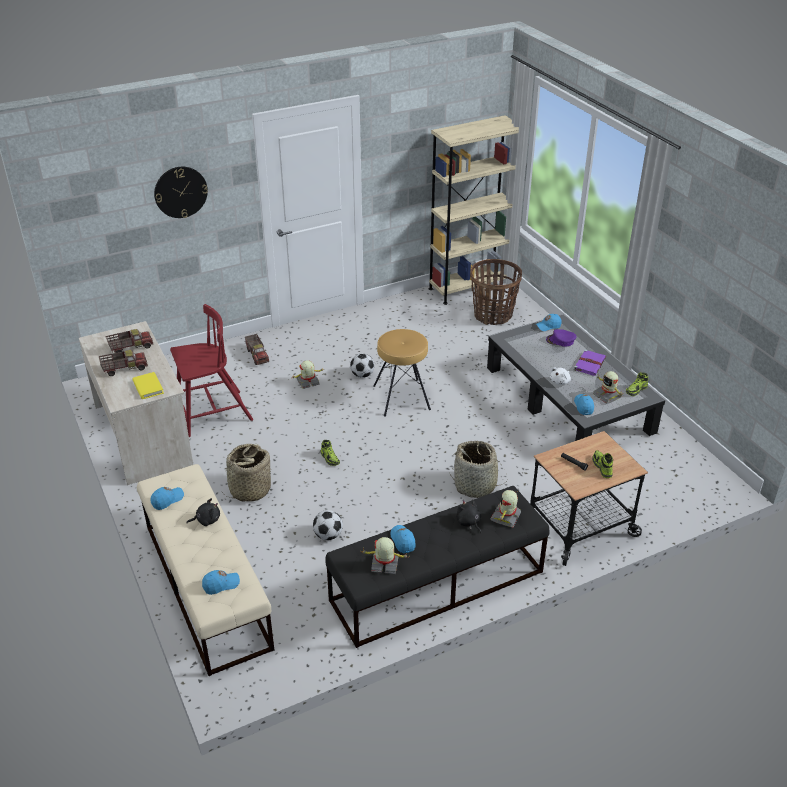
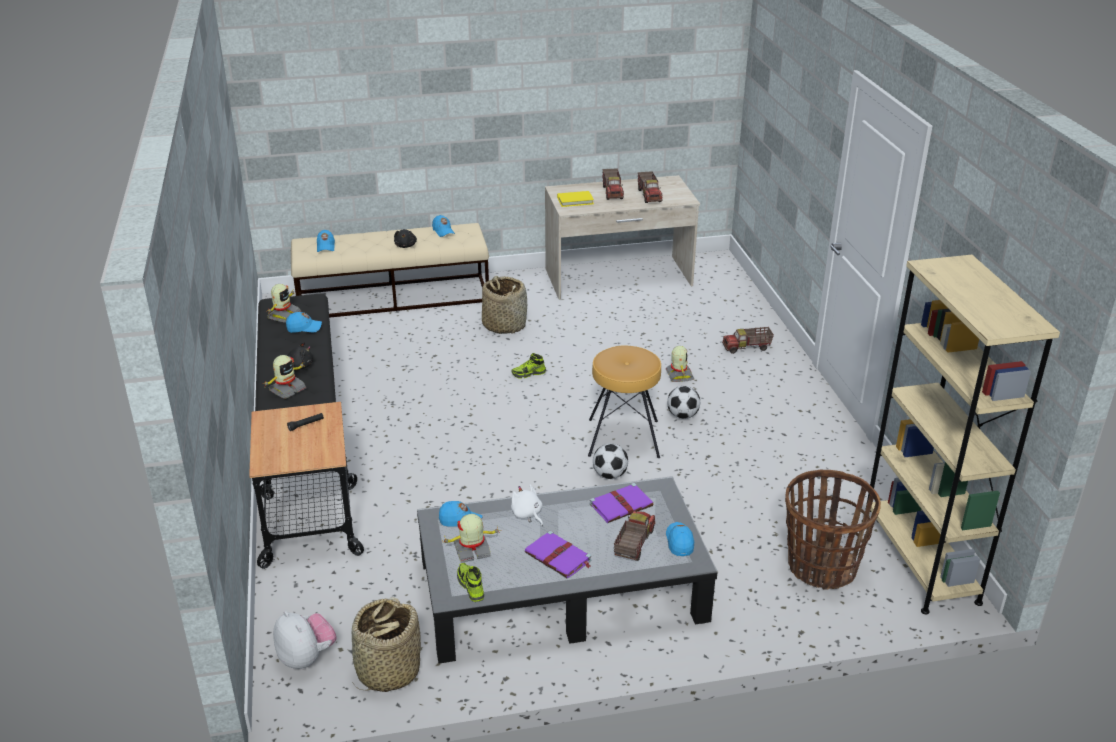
camera: 105 degrees right, 5 degrees down
(180, 192) = (801, 118): wall clock -> none
(212, 414) = (638, 313): red chair -> none
(328, 535) = (412, 359): football -> football (609, 475)
(475, 486) = (427, 462): basket -> basket (388, 671)
(506, 517) = (287, 389): toy robot -> toy robot turned 90 degrees clockwise
(528, 349) = (622, 505): none -> purple book
(560, 340) = (633, 544): purple cap -> toy truck
(602, 467) = (284, 443): shoe -> none
(693, 487) = (307, 658): none -> plush toy

